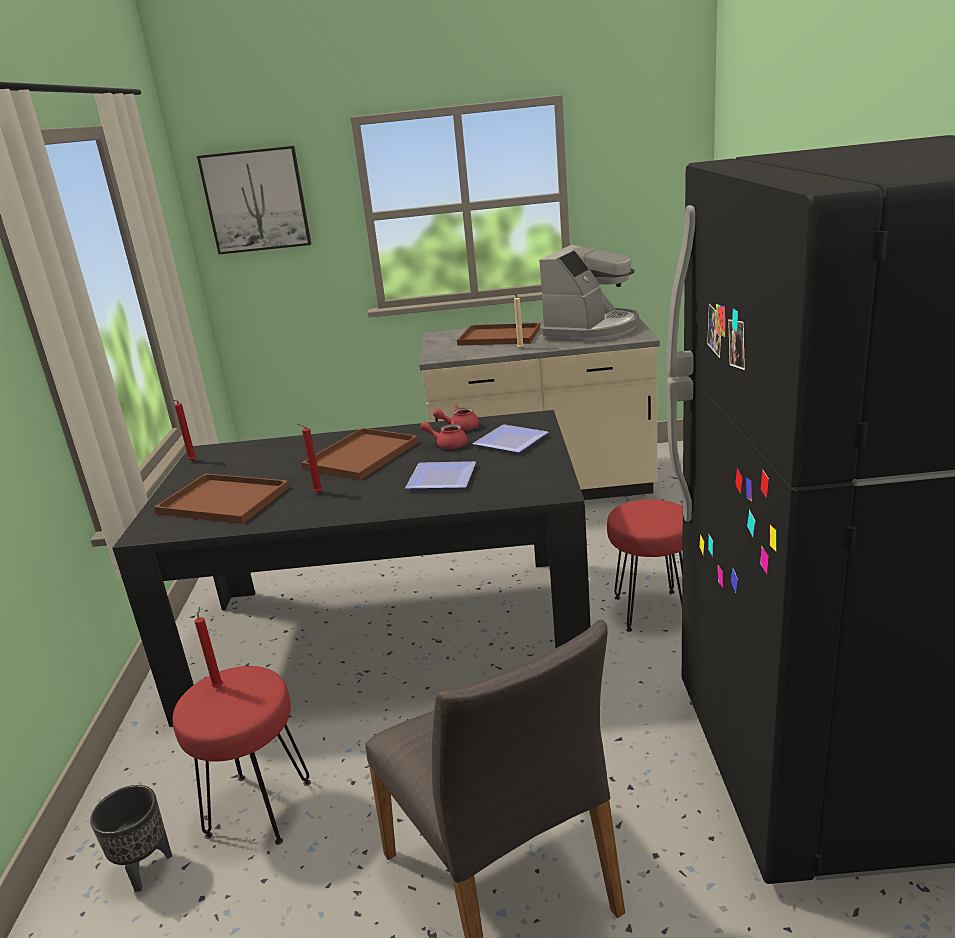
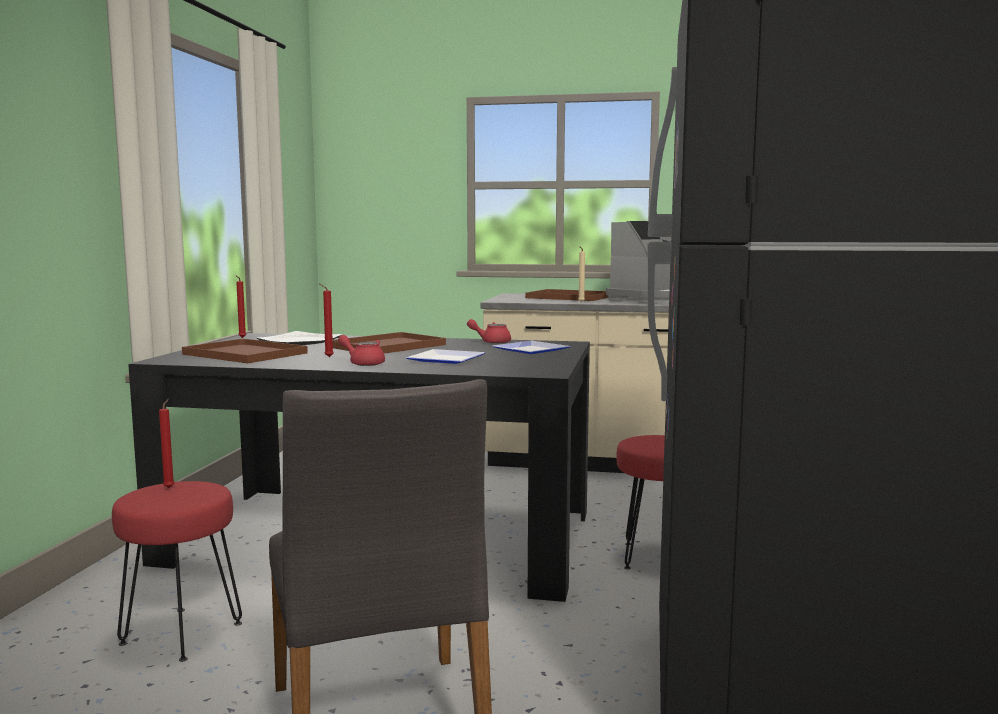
camera: 10 degrees right, 15 degrees down
(146, 868) = (52, 656): black planter -> none
(256, 200) = (375, 162): picture -> none
(261, 460) = (299, 342): none -> plate
(447, 444) = (471, 347): red teapot -> red teapot (363, 363)

